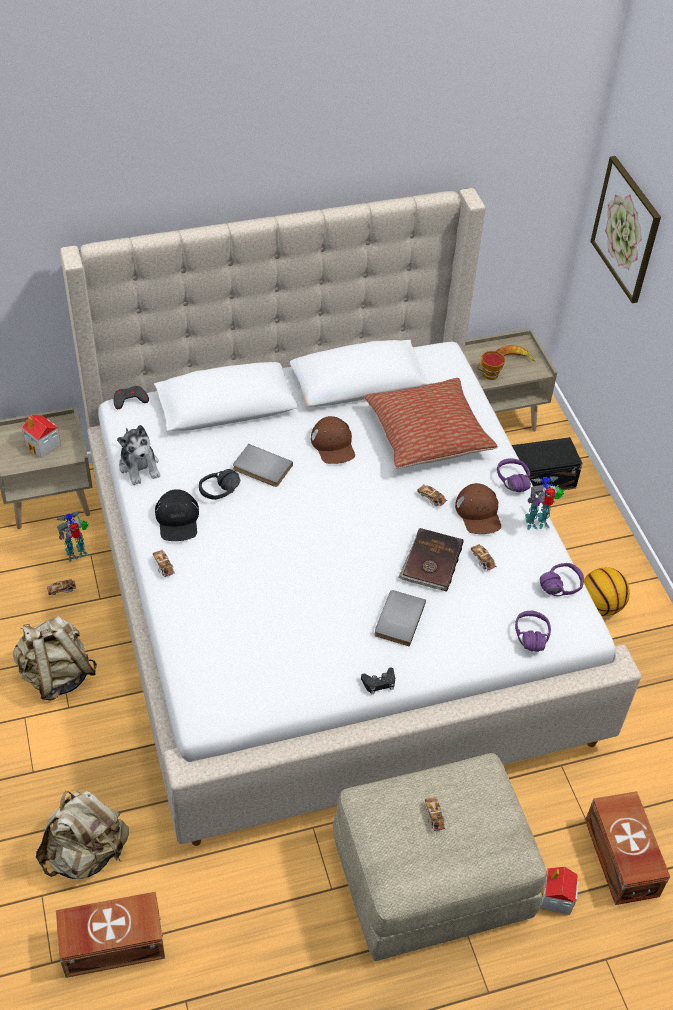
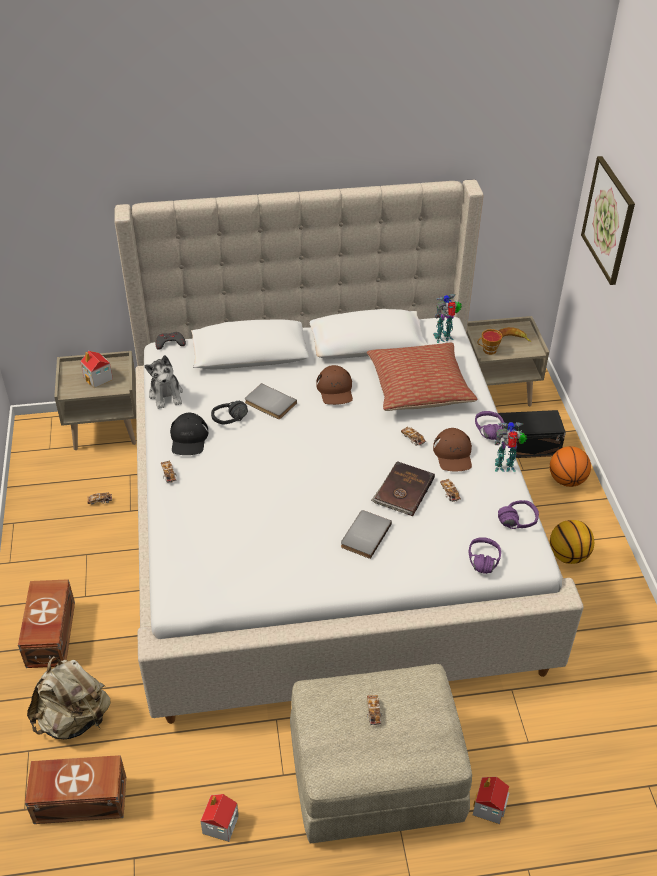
camera: 10 degrees right, 5 degrees down
(56, 675) = (81, 569): beige backpack -> none
(78, 554) = (119, 473): toy robot -> toy robot (444, 338)
(273, 953) = (220, 825): none -> toy house
(379, 683) = (337, 587): black game controller -> none
(587, 517) = (566, 480): none -> basketball
(620, 859) = (555, 779): brown storage box -> brown storage box (49, 635)

